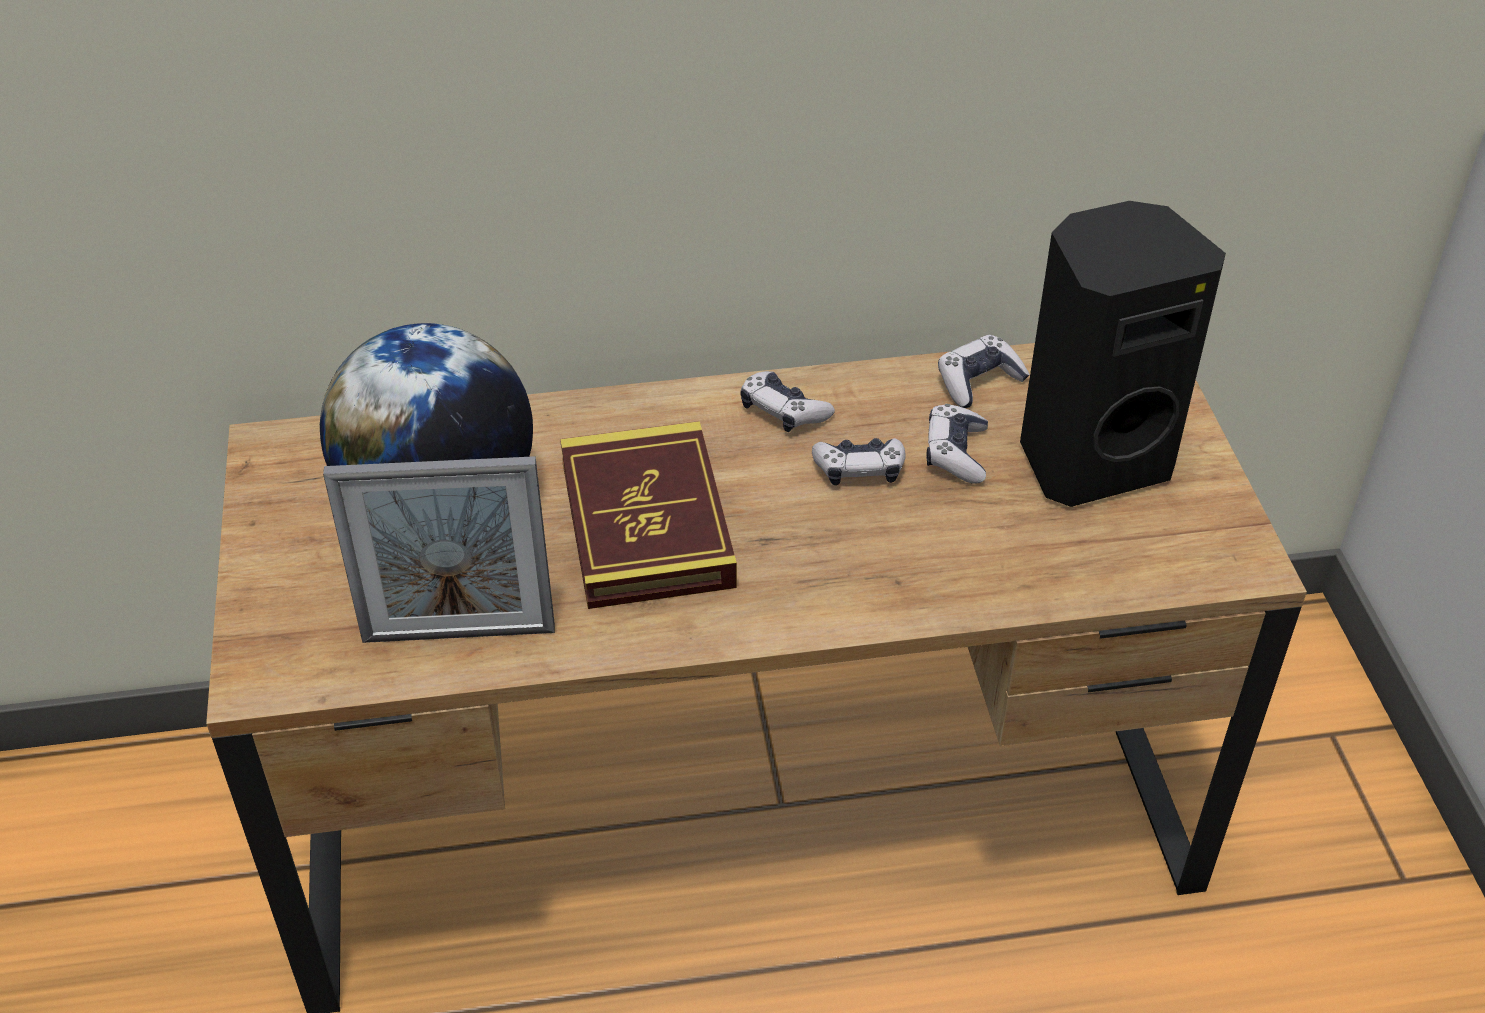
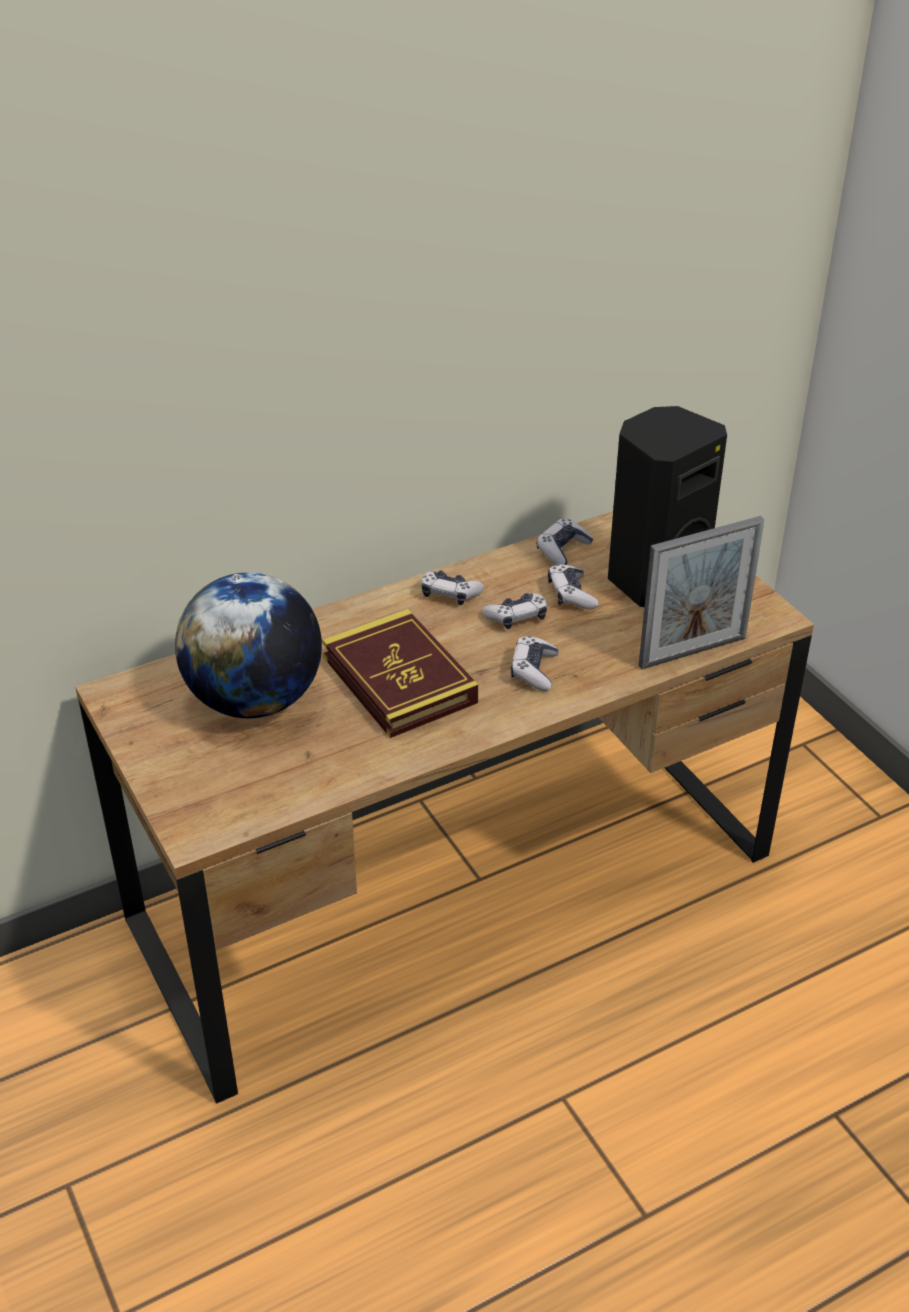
camera: 20 degrees left, 5 degrees down
(459, 634) = (314, 773): picture frame -> picture frame (692, 652)
(841, 558) = (534, 670): none -> game controller

